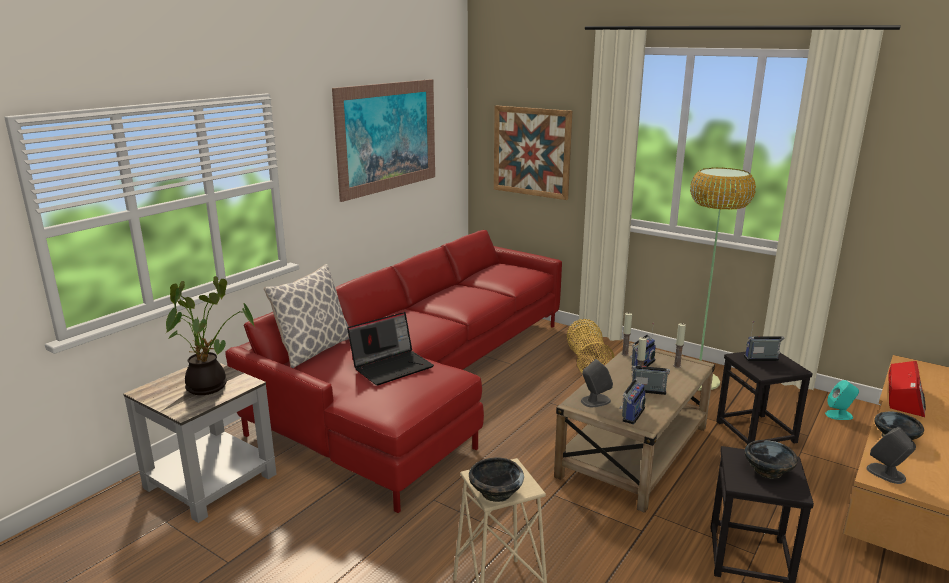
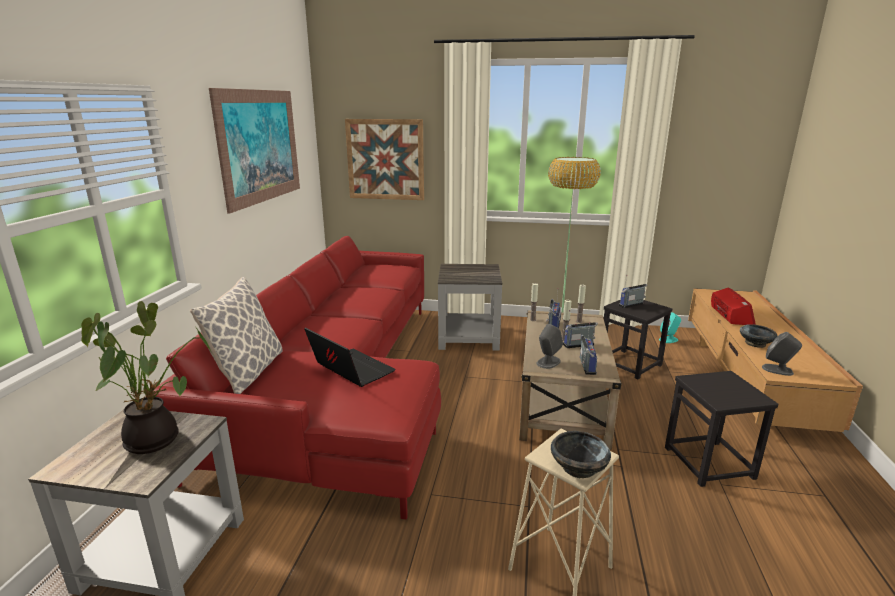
camera: 25 degrees left, 0 degrees up
(392, 366) = (350, 370): laptop -> laptop turned 75 degrees counterclockwise
(587, 361) = (469, 336): basket -> grey side table
(768, 470) = (725, 387): black bowl -> none

